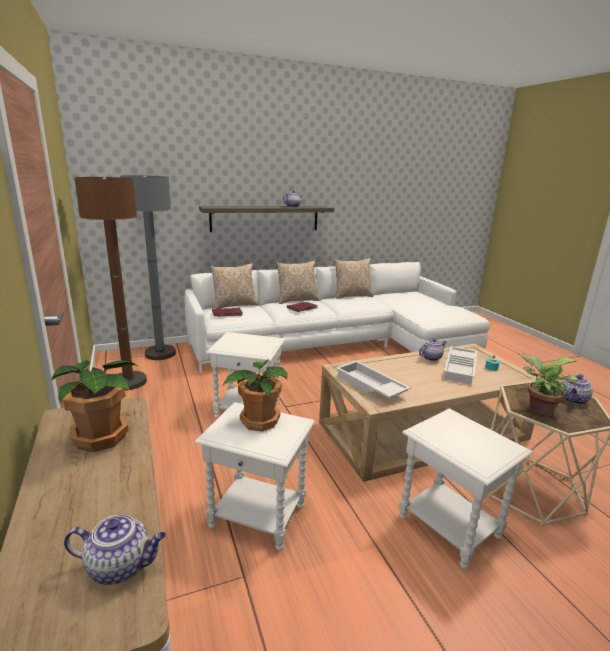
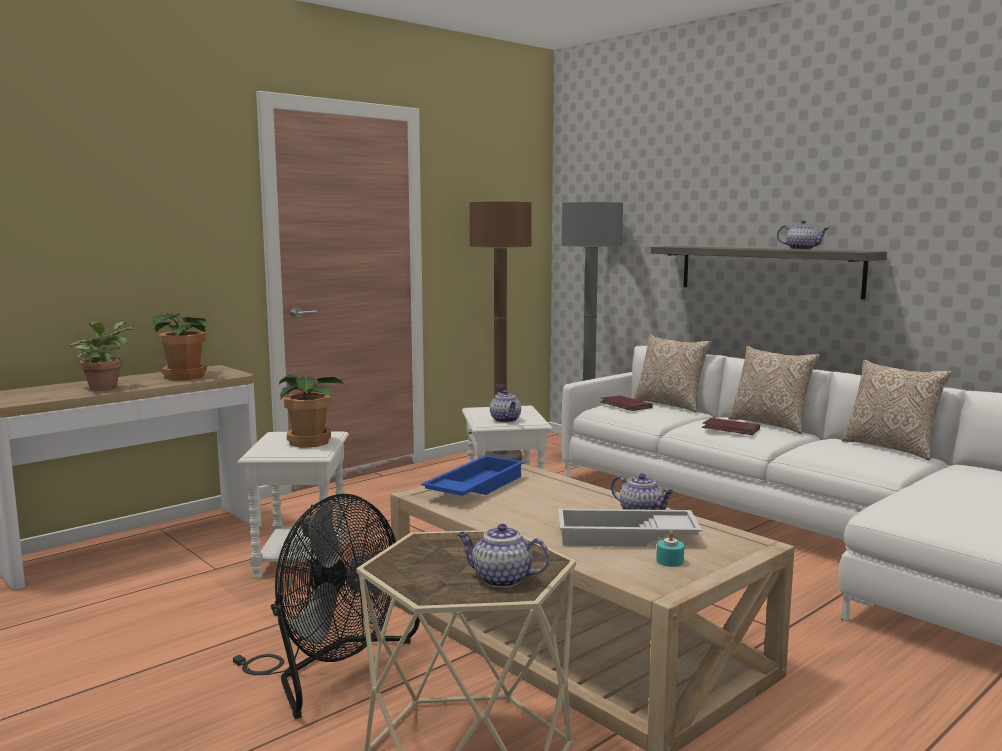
camera: 70 degrees right, 10 degrees down
(121, 566) = (47, 397): teapot -> teapot (506, 420)
(369, 386) = (474, 486): white tray -> blue tray
(448, 526) = (327, 670): white side table -> black fan
(537, 410) = (429, 550): potted plant -> potted plant (104, 387)

